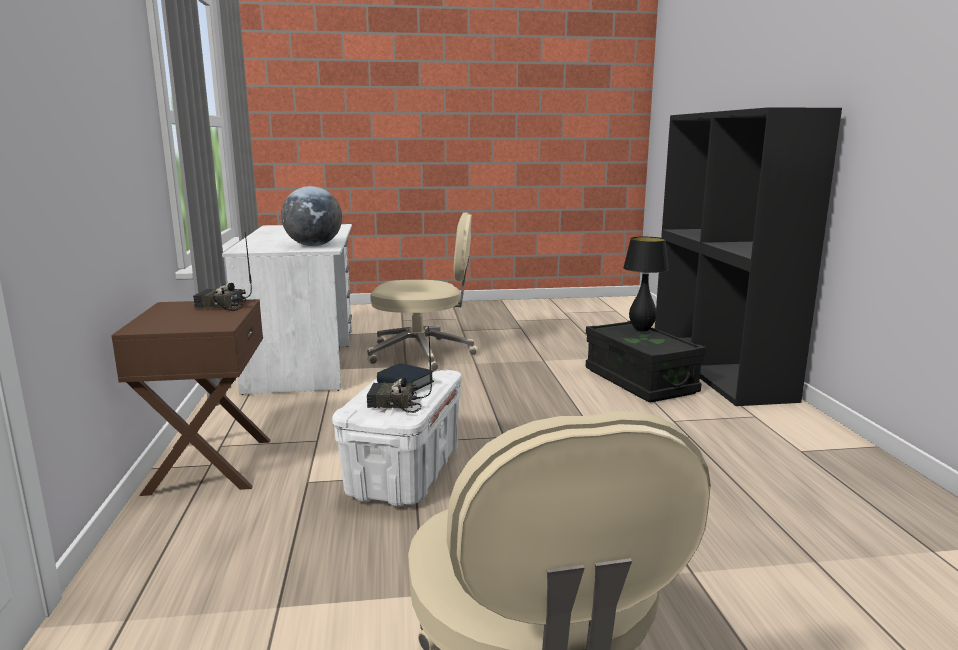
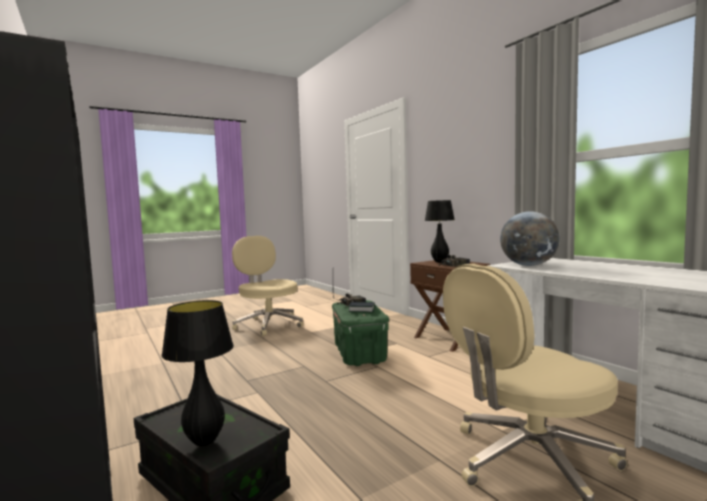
camera: 155 degrees right, 10 degrees down
(187, 321) = (440, 262): none -> black table lamp
(404, 472) = (360, 354): white storage box -> green storage box

